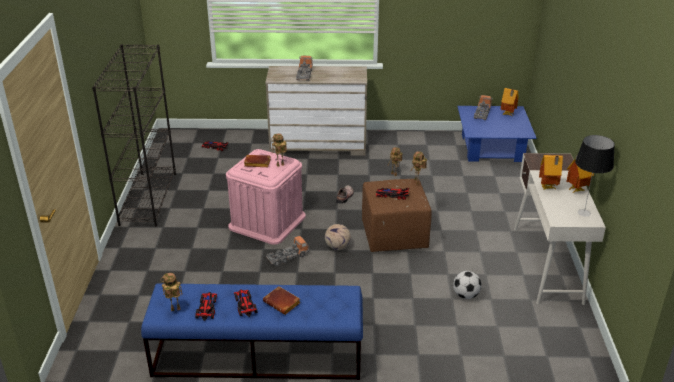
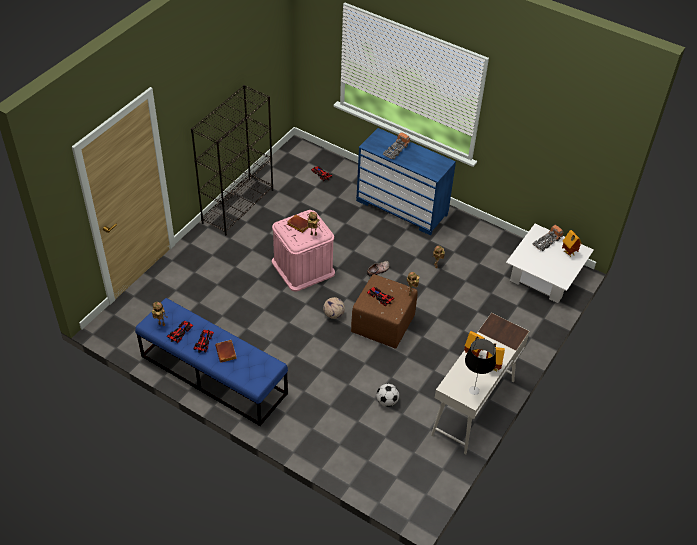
camera: 30 degrees right, 15 degrees up
(288, 257) = (292, 306): toy truck -> none
(318, 145) = (402, 207): beige dresser -> blue dresser
(492, 148) = (545, 275): blue coffee table -> white coffee table

